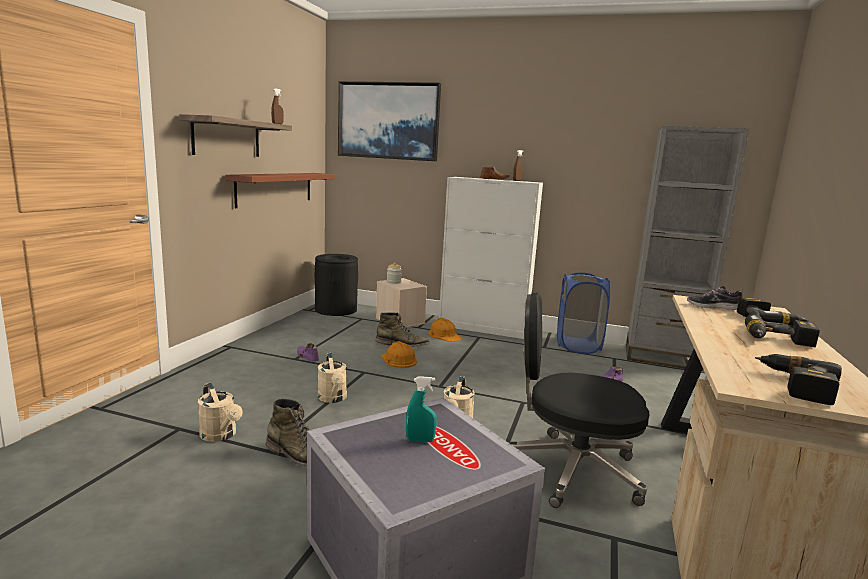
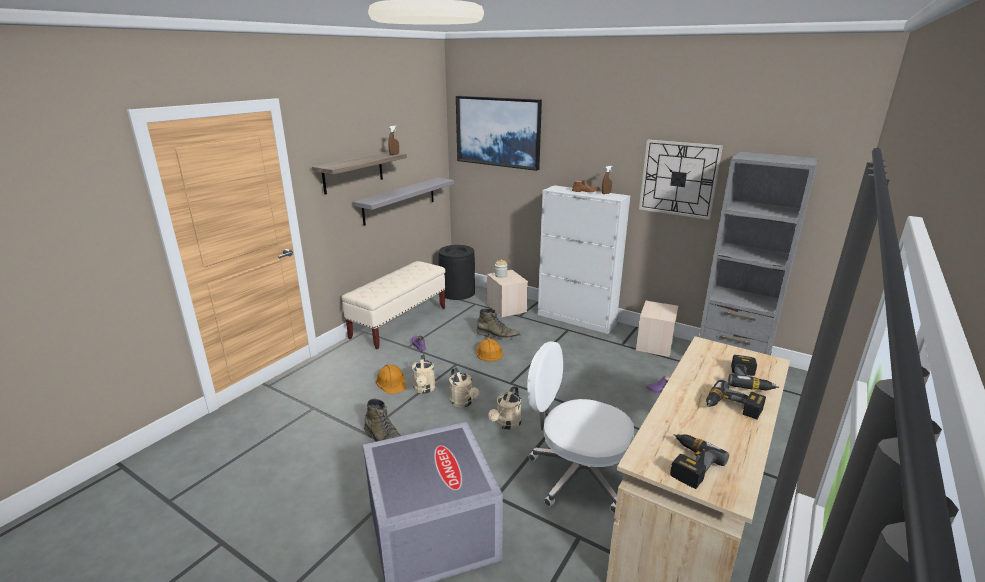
camera: 15 degrees right, 10 degrees up
(221, 436) = (338, 417): beige watering can -> beige watering can (463, 403)
(274, 337) = (399, 322): none -> beige bench
(275, 188) = (399, 200): brown shelf -> grey shelf
(420, 440) = (431, 461): turquoise spray bottle -> none
(444, 335) = (538, 326): orange hard hat -> orange hard hat (391, 382)
(570, 470) = (577, 474): black office chair -> white office chair
(578, 346) = (655, 345): blue laundry basket -> beige storage box
(594, 162) = (678, 179): none -> wall clock
(713, 307) = (717, 356): shoe -> none

